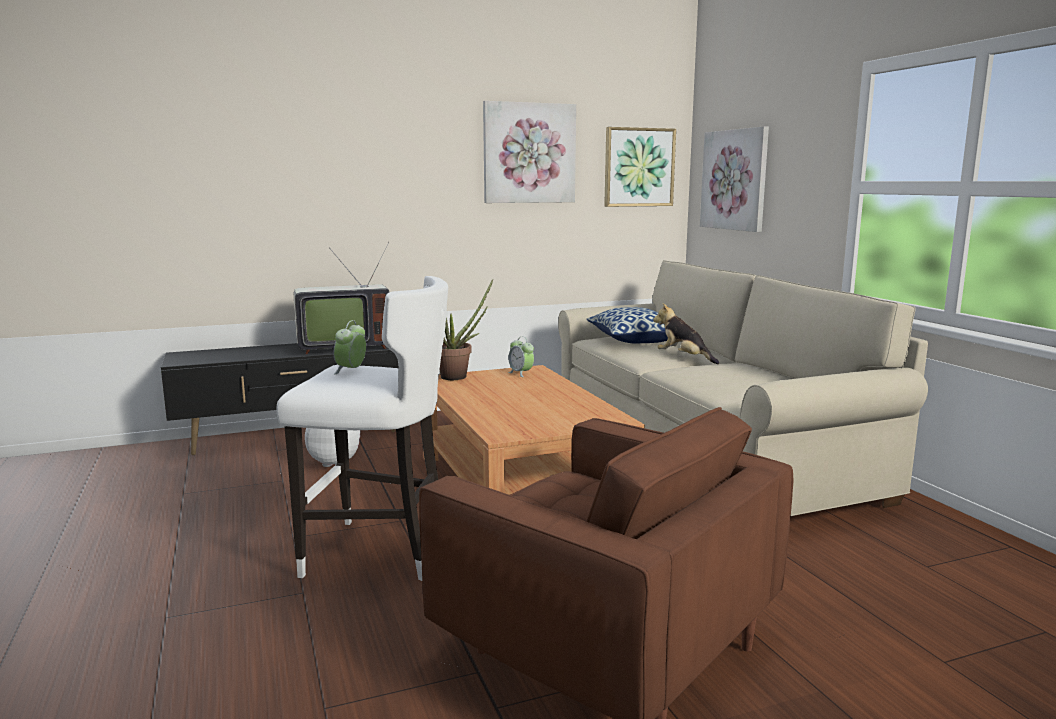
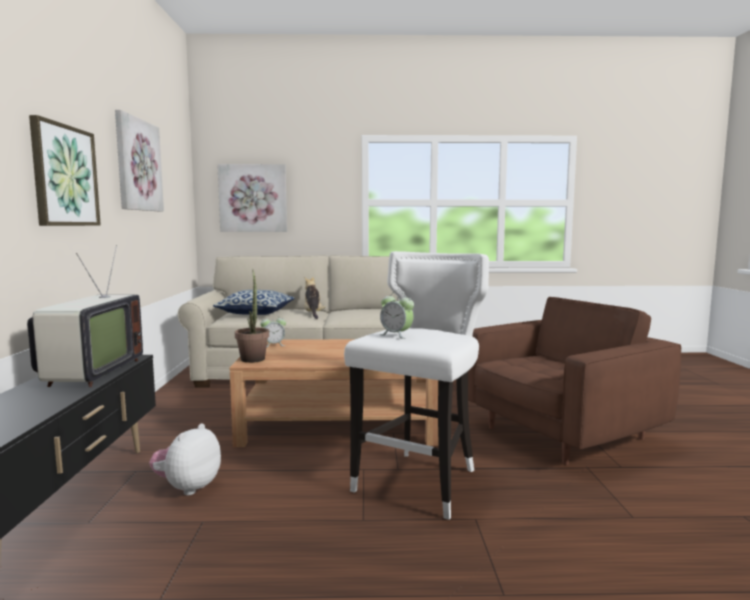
camera: 70 degrees left, 5 degrees down
(638, 167) = (179, 186): picture -> picture (64, 176)
(683, 358) = (313, 314): plush toy -> plush toy turned 105 degrees clockwise

